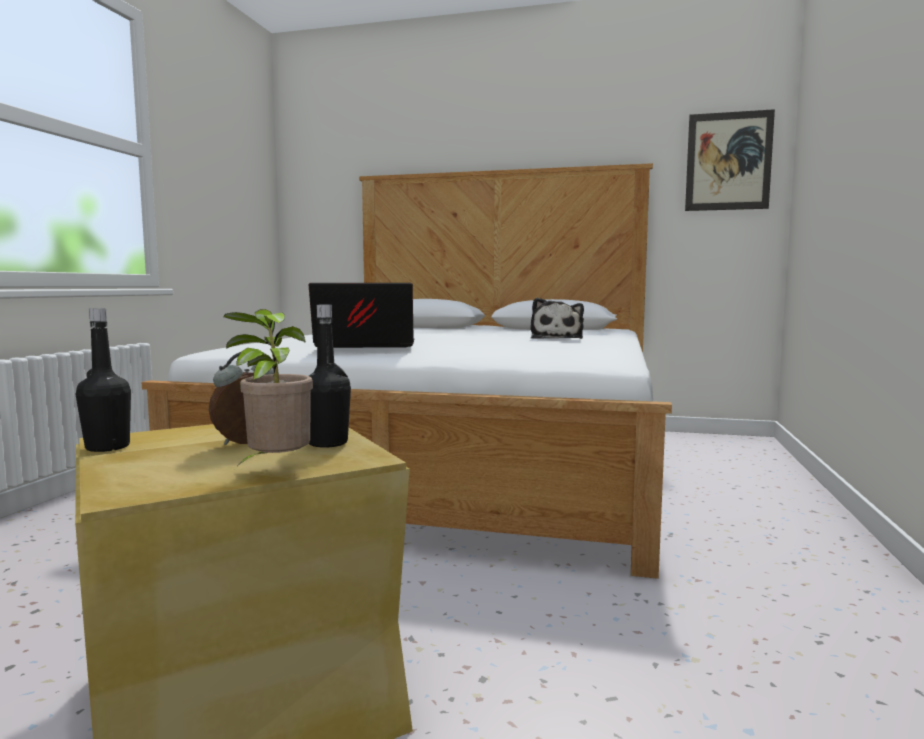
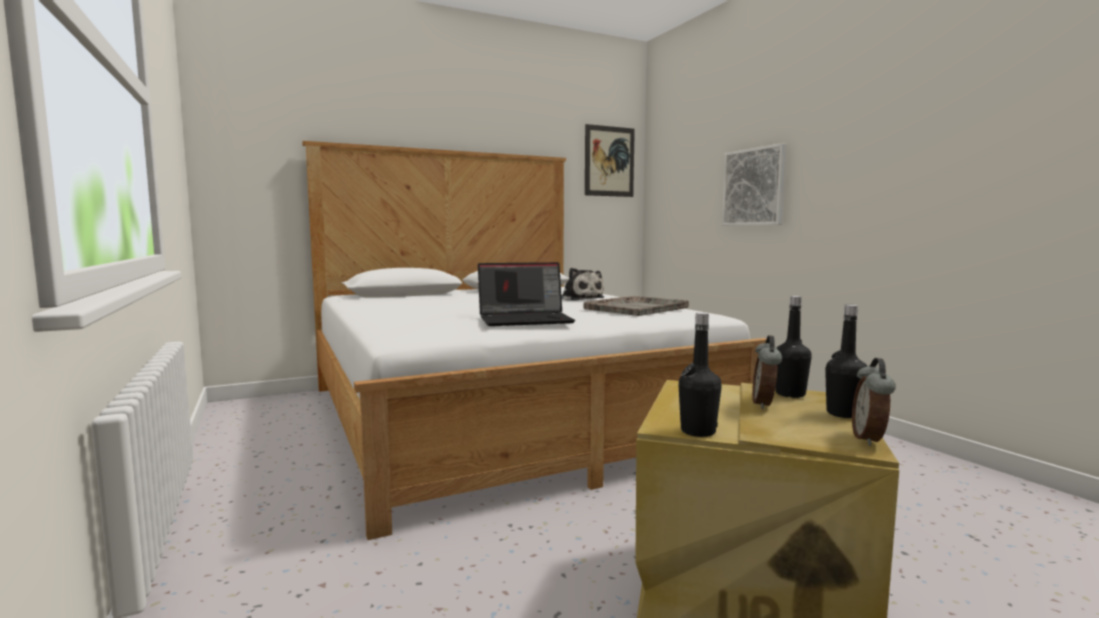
camera: 40 degrees left, 0 degrees up
(164, 491) = (870, 439): none -> alarm clock
(275, 469) = (843, 414): potted plant -> black bottle
(363, 346) = (526, 320): laptop -> laptop turned 150 degrees counterclockwise
(552, 348) = (637, 308): none -> grey tray
(868, 172) = (754, 187): none -> picture

